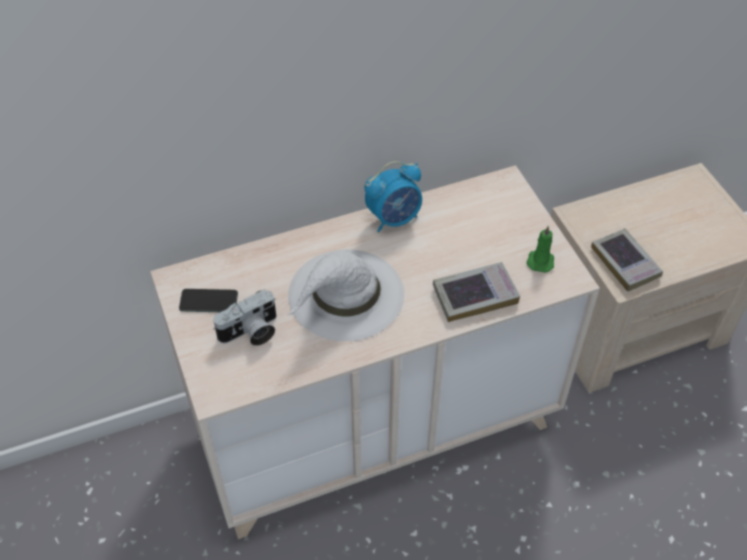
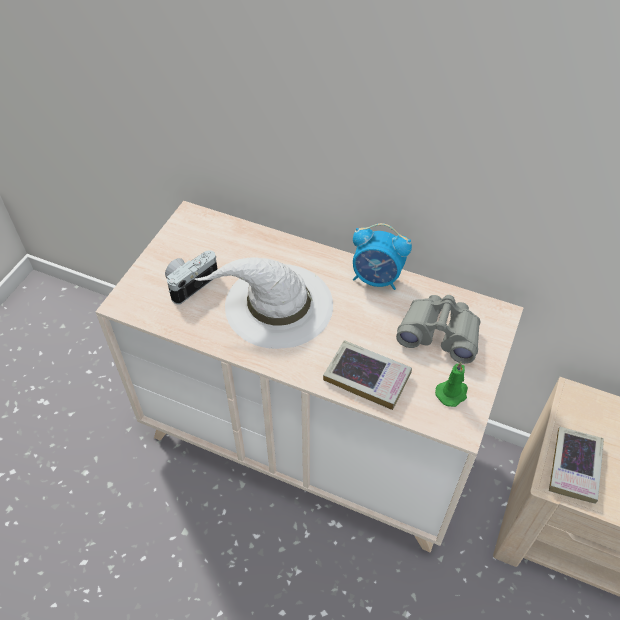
camera: 45 degrees right, 0 degrees up
(208, 301) = (191, 243): phone -> none
(251, 333) = (190, 282): camera -> camera turned 120 degrees clockwise
(484, 225) = (439, 333): none -> grey binoculars

